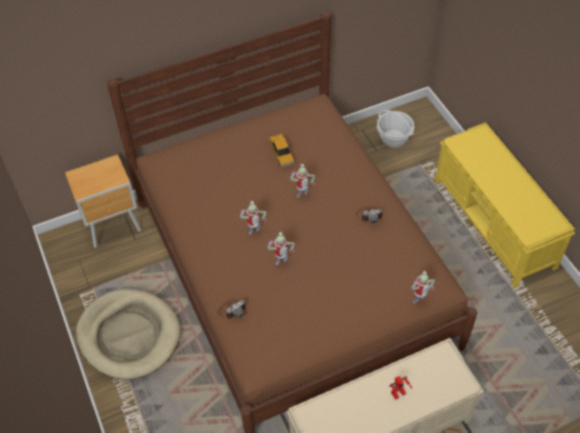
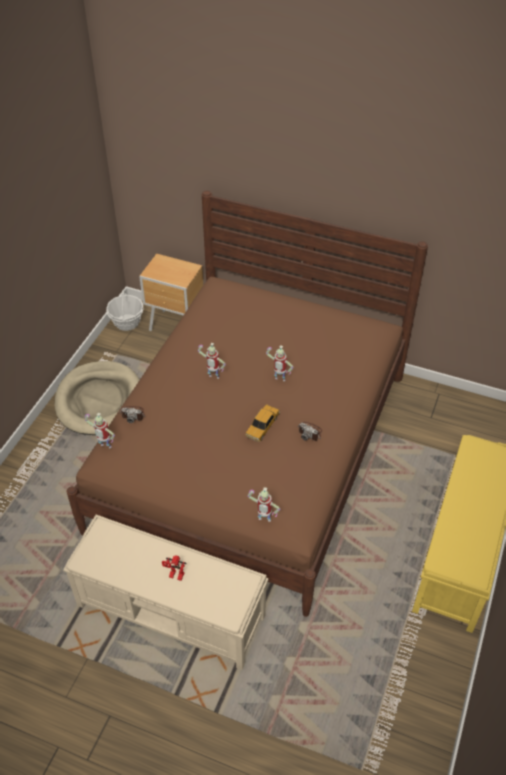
camera: 45 degrees right, 5 degrees down
(281, 153) = (304, 341): toy car -> toy car (262, 426)
(281, 263) = (203, 412): toy robot -> toy robot (105, 447)
(394, 138) = (458, 419): basket -> basket (127, 322)

